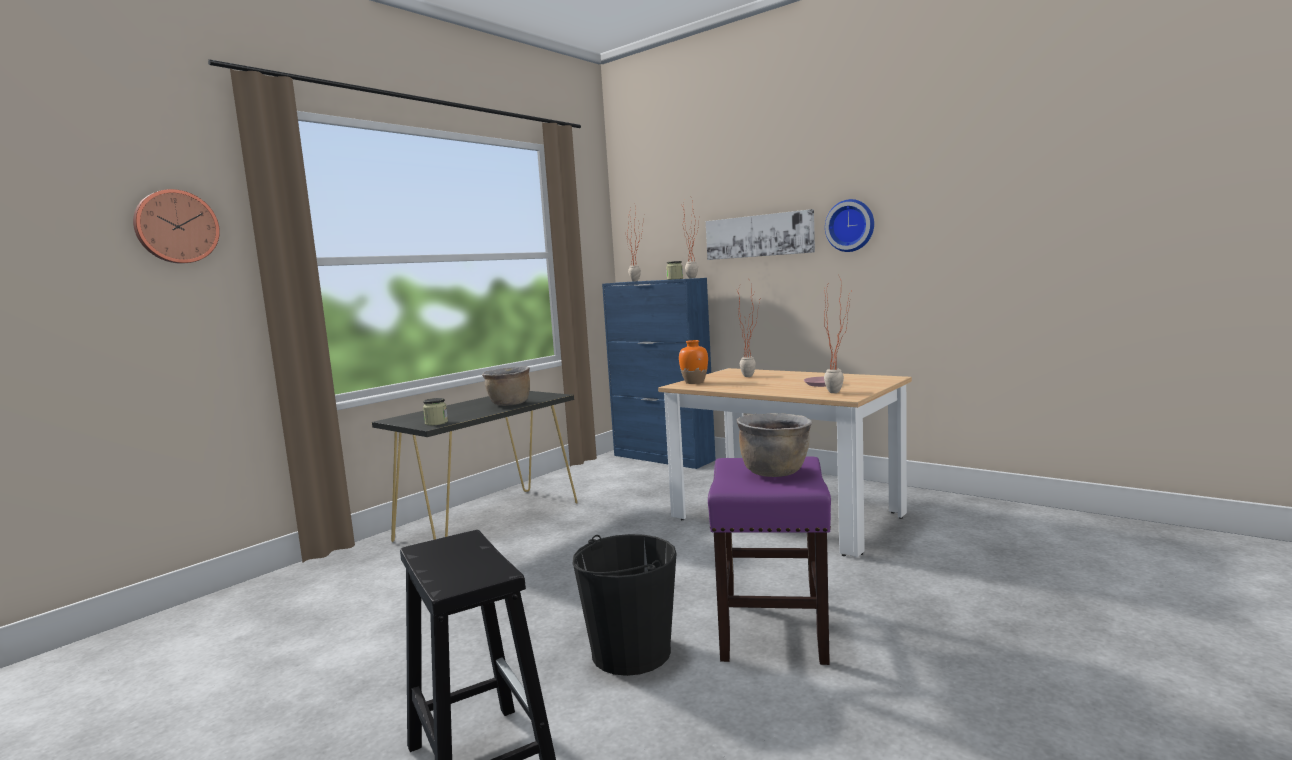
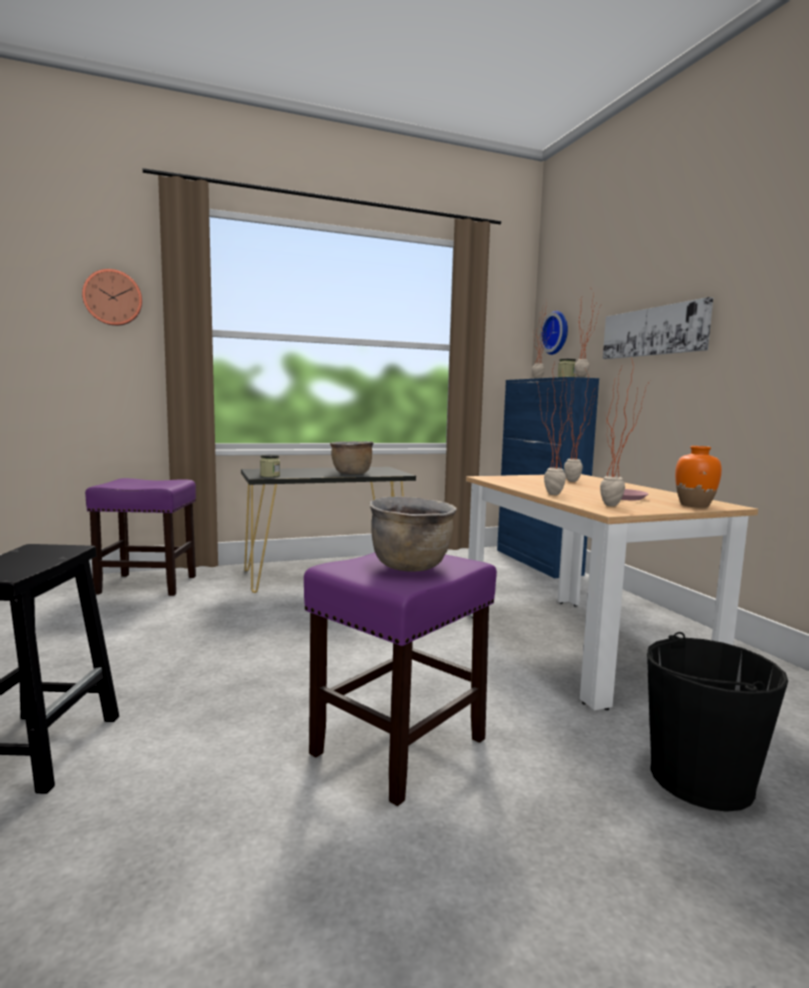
camera: 30 degrees right, 0 degrees up
(296, 589) = (148, 585): none -> purple stool
(630, 652) = (256, 713): black bucket -> black bucket (699, 779)
(694, 382) = (507, 477): orange vase -> orange vase (694, 505)
(767, 391) = (547, 493): none -> potted plant
(850, 225) = (752, 316): wall clock -> wall clock (557, 333)

